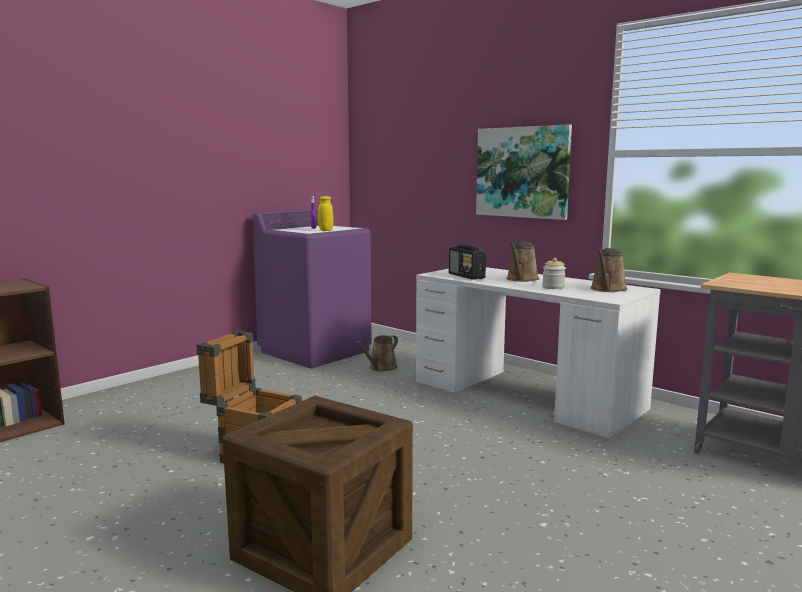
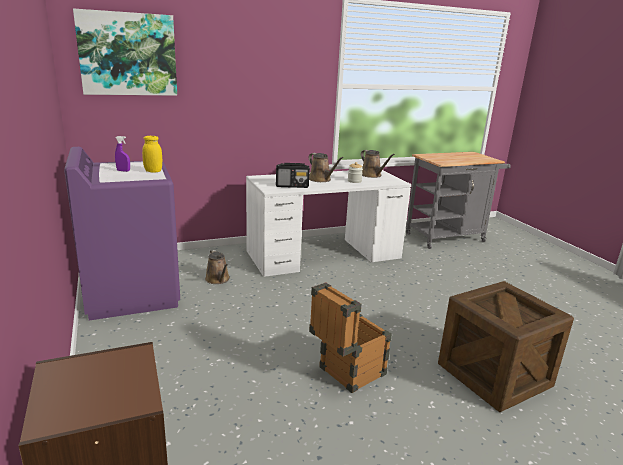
camera: 65 degrees left, 10 degrees up
(522, 172) = (275, 98): picture -> picture (128, 54)

